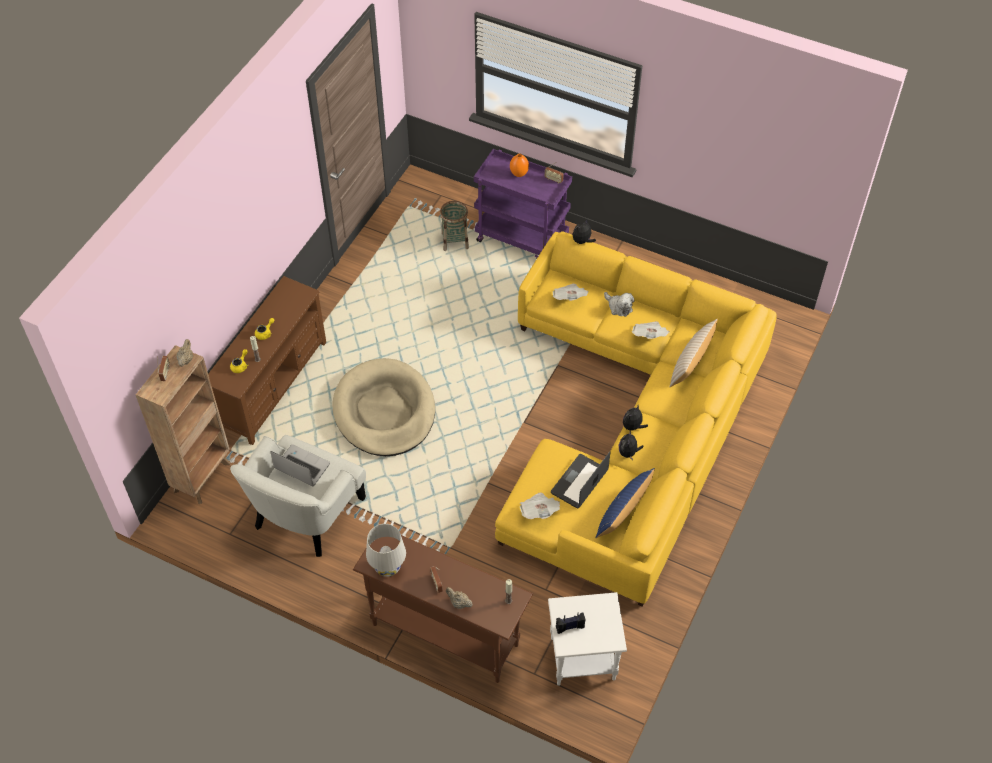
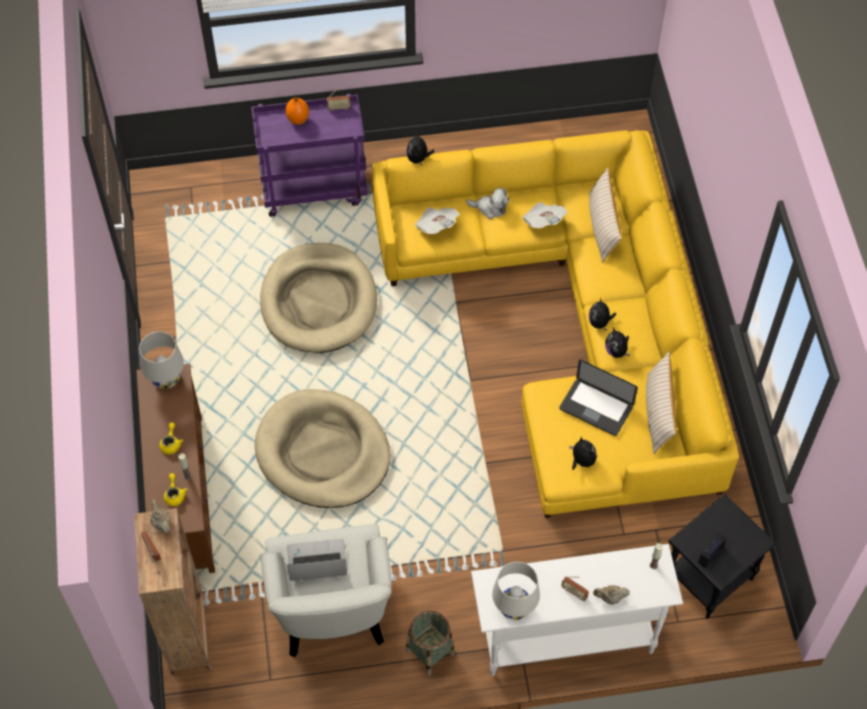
camera: 35 degrees left, 5 degrees up
(296, 292) = (166, 379): none -> white table lamp
(445, 634) = (566, 639): brown console table -> white console table
(455, 241) = (246, 229): basket -> basket (429, 652)
(463, 313) = (319, 301): none -> beige dog bed
(539, 511) = (582, 461): newspaper -> plush toy
(579, 482) = (596, 408): laptop -> laptop turned 60 degrees counterclockwise
(582, 660) = (709, 580): white side table -> black side table
(623, 512) = (658, 413): blue pillow -> beige pillow

